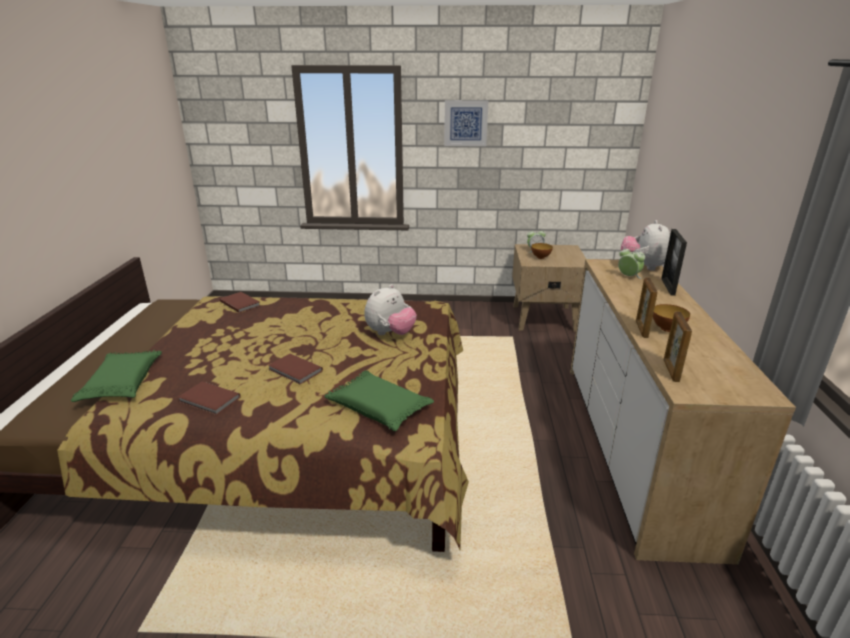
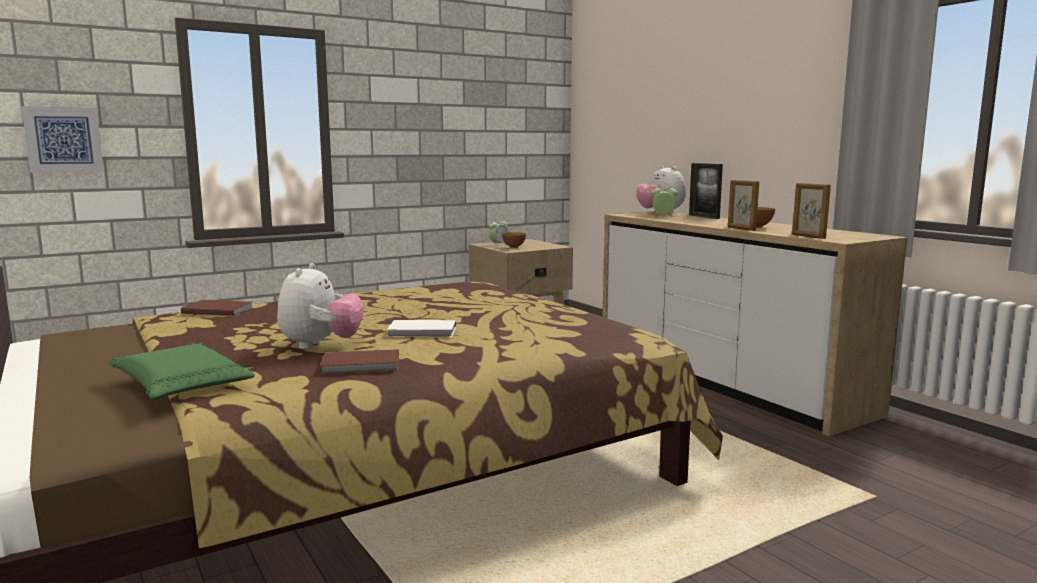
camera: 35 degrees left, 15 degrees down
(295, 371) = (423, 332): brown book -> white book
(379, 405) = (567, 332): green pillow -> none
(390, 333) = (472, 299): plush toy -> plush toy (320, 345)
(465, 123) = (403, 102): picture -> picture (63, 139)

